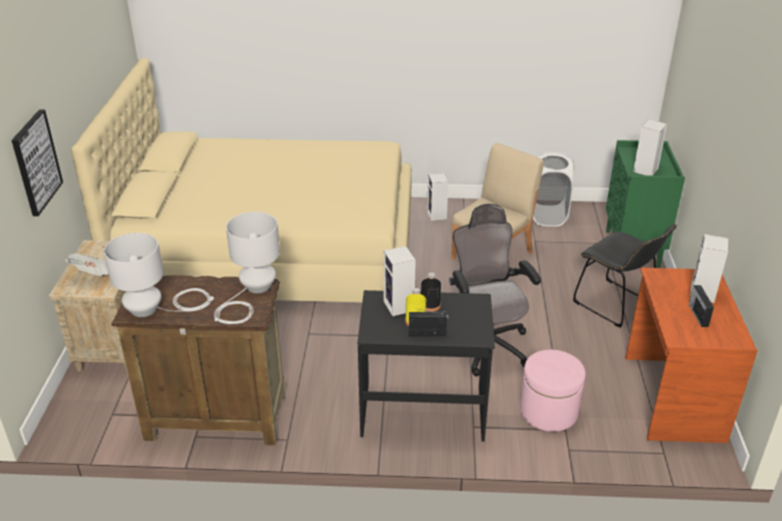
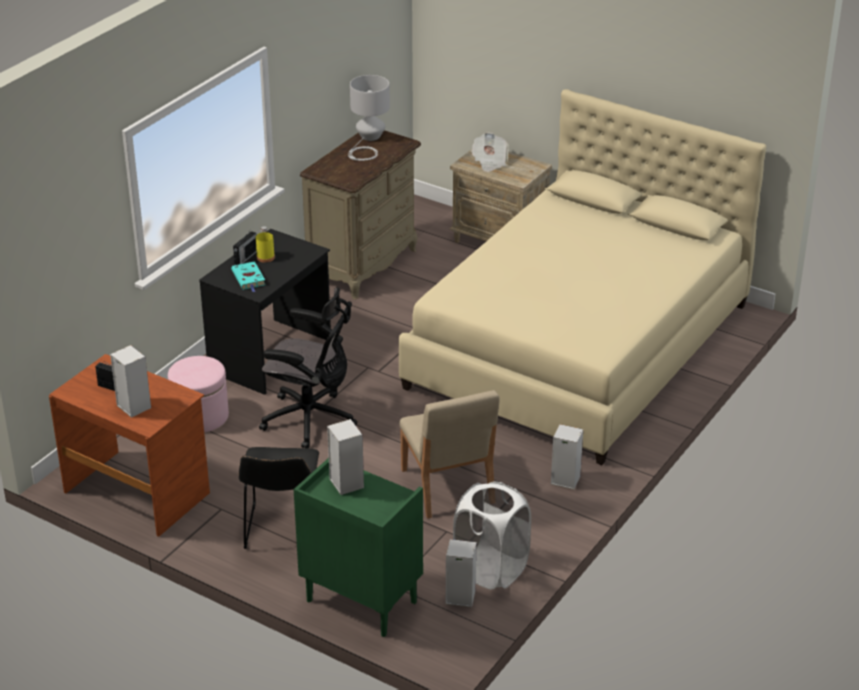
camera: 120 degrees right, 0 degrees up
(36, 162) = (525, 61): picture -> none
(249, 296) = (343, 174): grey table lamp -> none
(400, 306) = (290, 257): speaker -> speaker (459, 597)
(430, 305) = (276, 270): black bottle -> none
(461, 315) = (249, 279): none -> turquoise book
(617, 305) = (282, 531): black chair -> black chair turned 75 degrees counterclockwise

